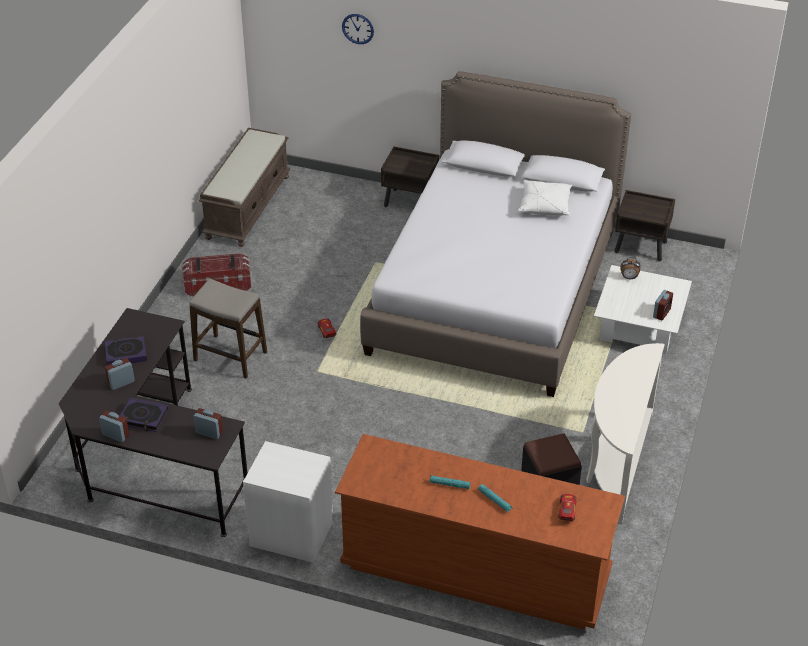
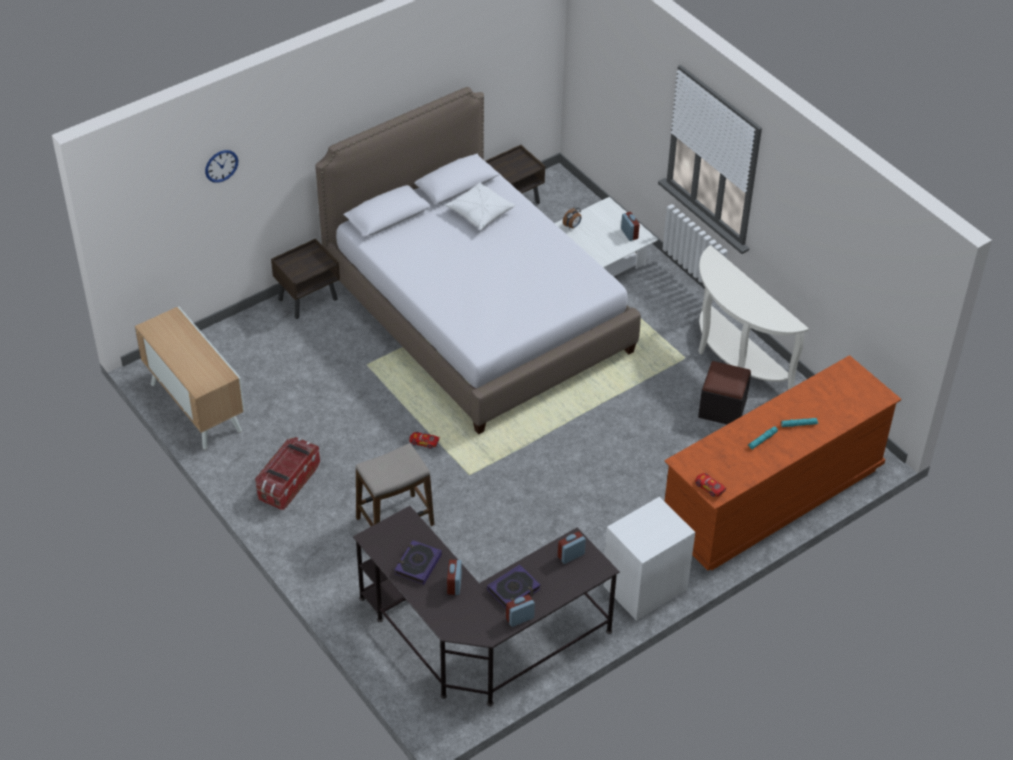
camera: 55 degrees left, 5 degrees up
(247, 206) = (194, 407): brown bench -> cabinet
(567, 510) = (839, 392): toy car -> toy car (709, 487)

